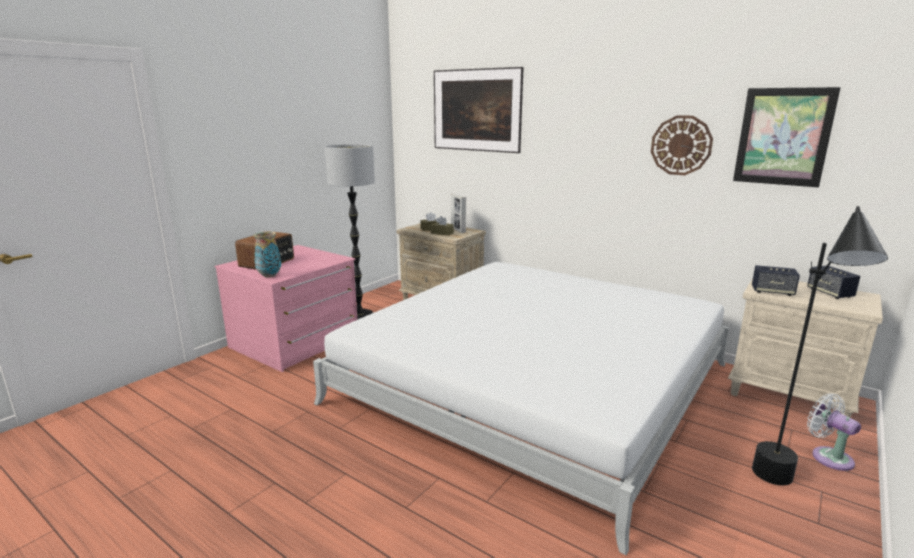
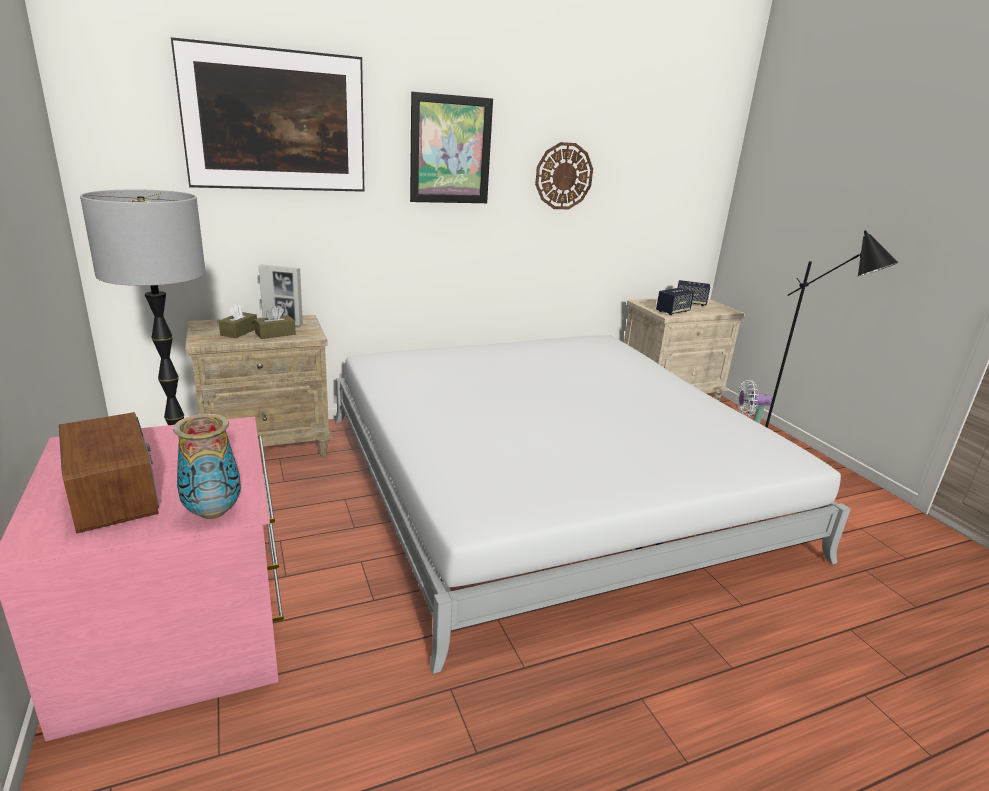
camera: 60 degrees left, 5 degrees up
(783, 137) = (645, 166): picture -> picture (450, 150)

